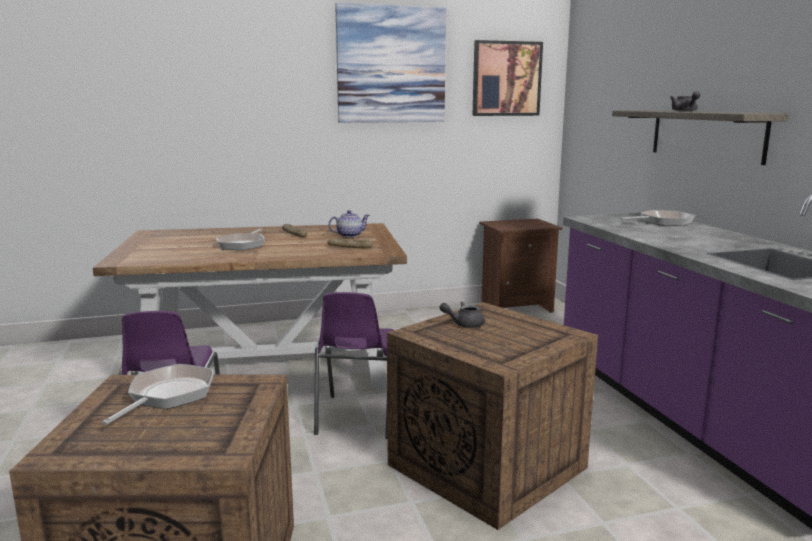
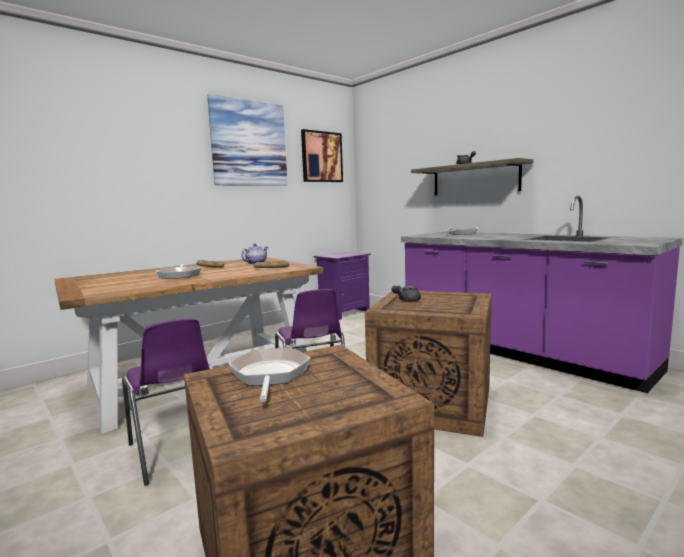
camera: 25 degrees left, 5 degrees down
(515, 307) = (343, 312): brown nightstand -> purple nightstand

